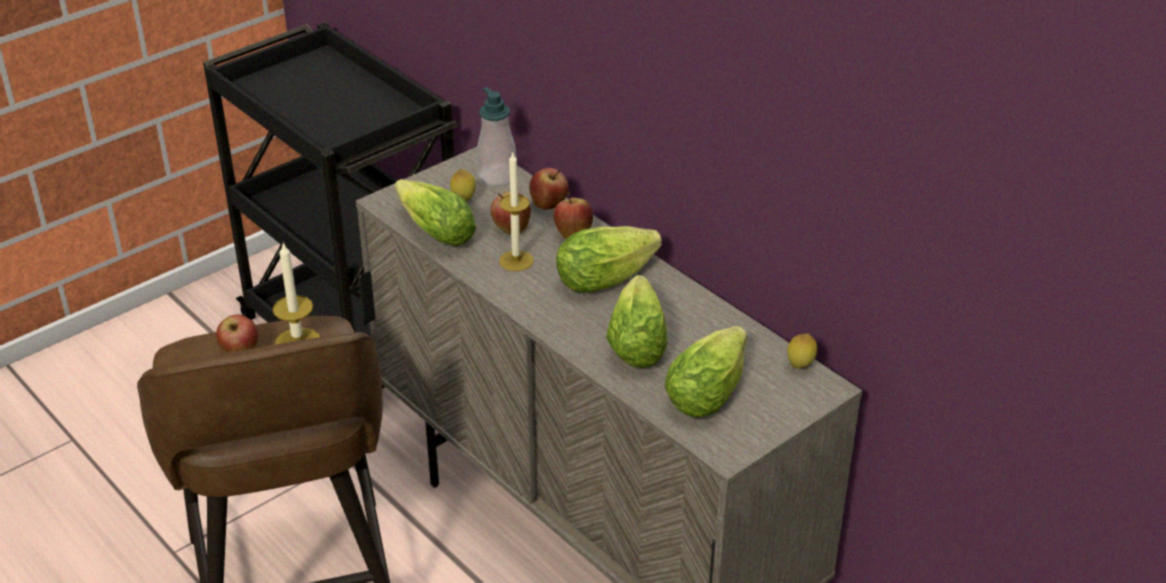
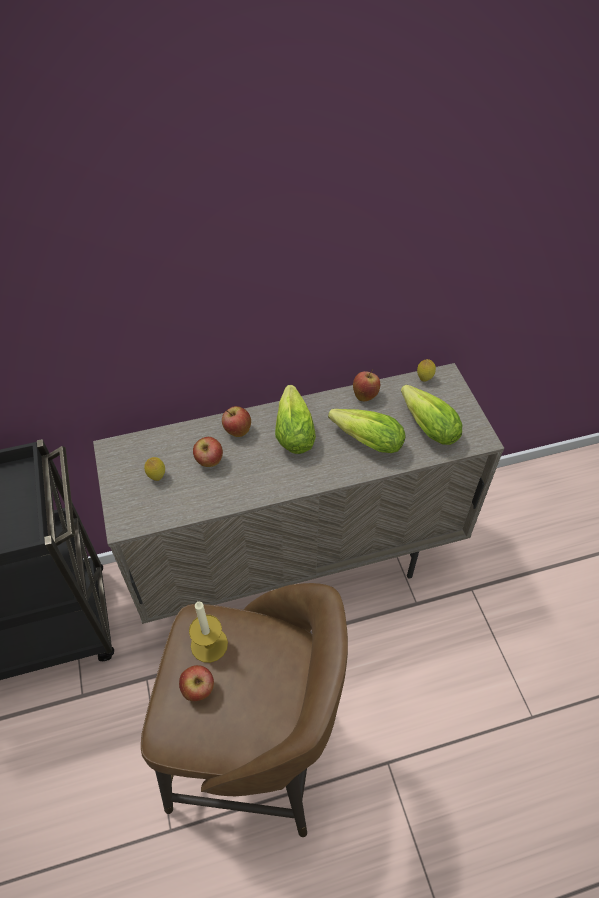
camera: 65 degrees left, 15 degrees up
(432, 229) = (179, 507): lettuce -> none
(497, 176) = (141, 447): soap dispenser -> none
(516, 261) = (247, 471): candle -> none
(549, 205) = (196, 431): apple -> apple (365, 395)

